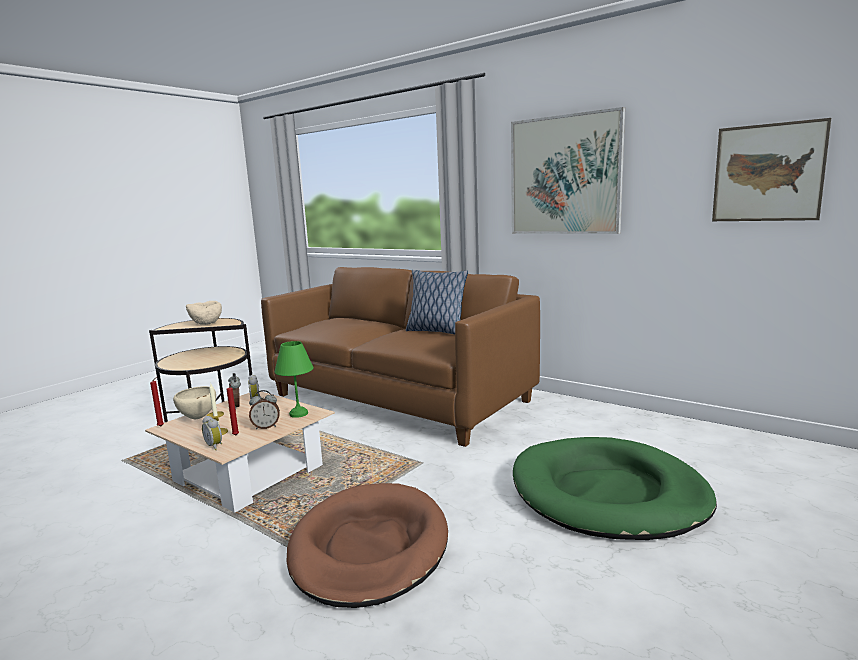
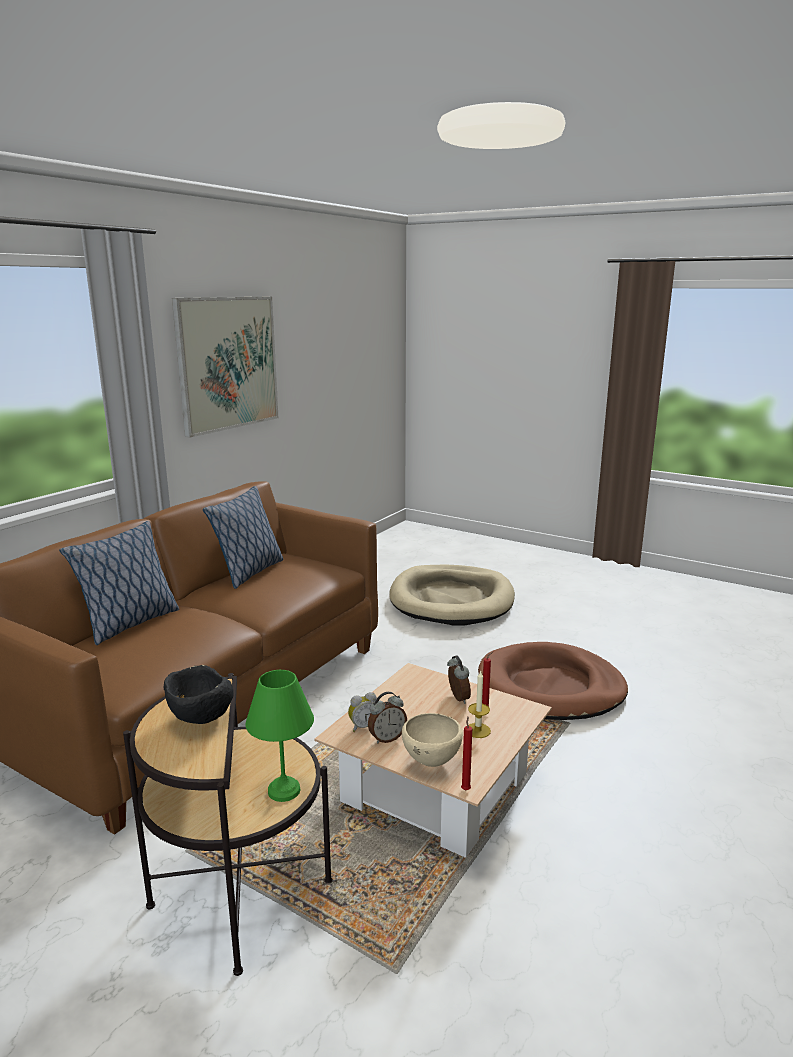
camera: 95 degrees left, 5 degrees up
(206, 324) = (200, 719): beige bowl -> black bowl
(215, 446) = (516, 721): alarm clock -> none
(297, 414) = (416, 684): green table lamp -> green table lamp (284, 791)
(361, 320) = (129, 624): none -> pillow
(608, 494) = (451, 600): green dog bed -> beige dog bed
(768, 173) = (343, 357): picture -> none

